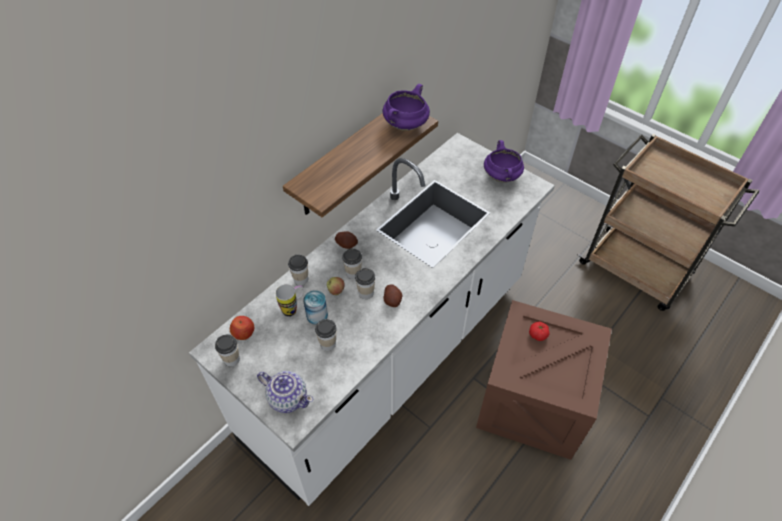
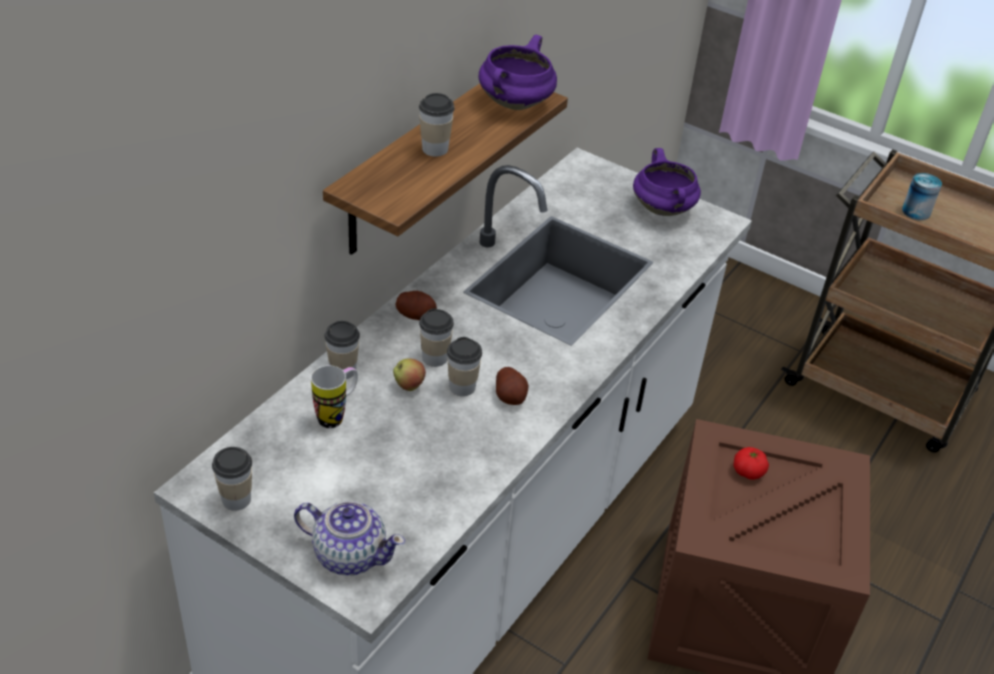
camera: 10 degrees left, 10 degrees down
(244, 333) = (252, 457): apple -> none
(317, 315) = (381, 424): can -> can (916, 212)
(328, 344) = (408, 467): cup -> cup (435, 149)

